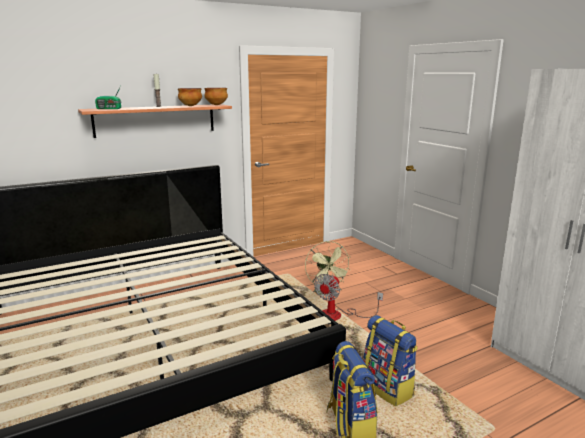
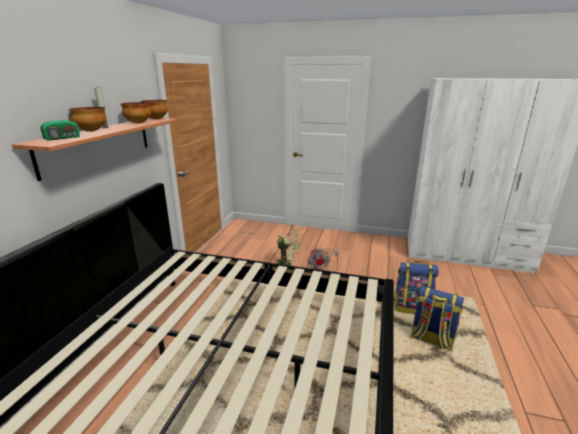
camera: 45 degrees left, 5 degrees up
(140, 107) = (91, 131): none -> bowl

